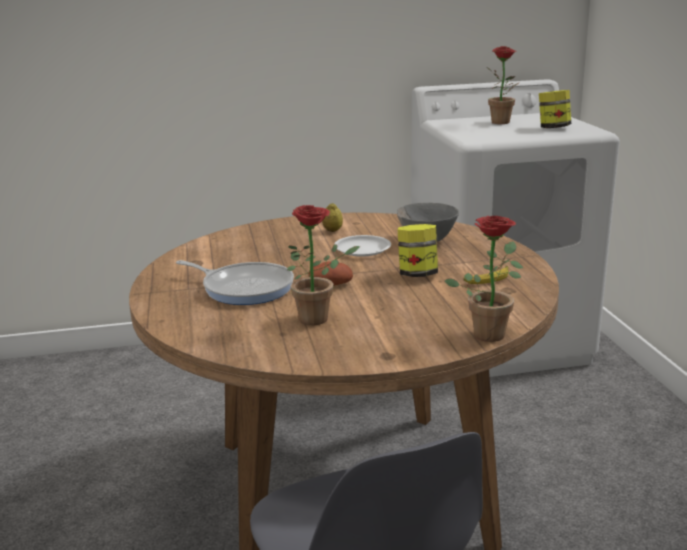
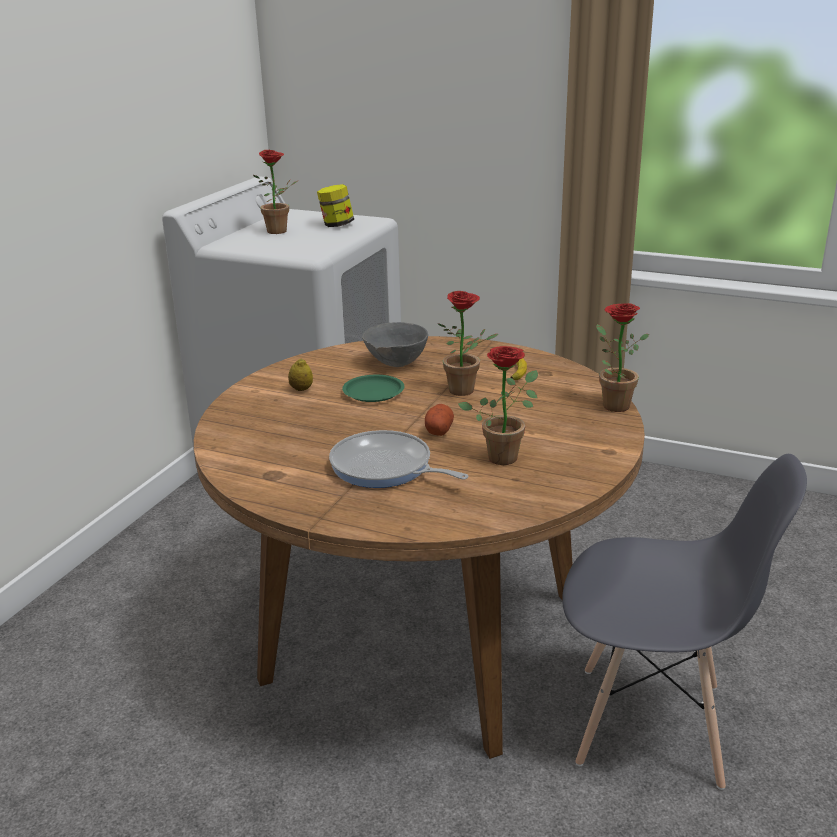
camera: 55 degrees left, 5 degrees up
(244, 288) = (385, 468): frying pan -> frying pan turned 120 degrees counterclockwise
(362, 249) = (373, 392): white plate -> green plate
(417, 274) = (467, 391): jar -> potted plant

